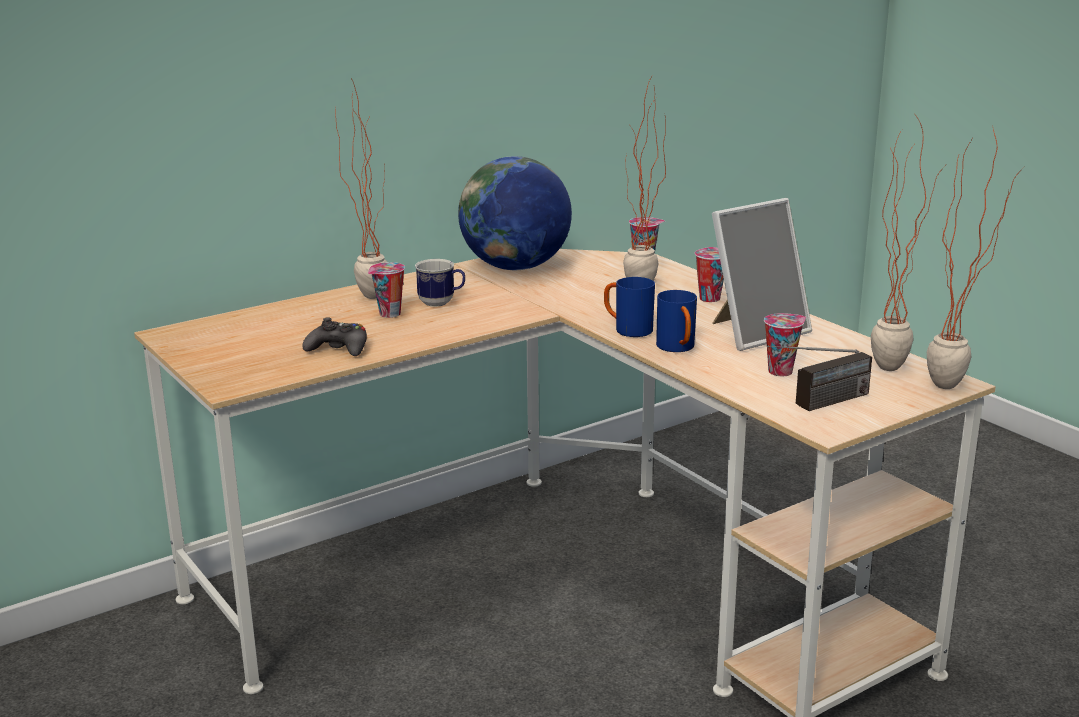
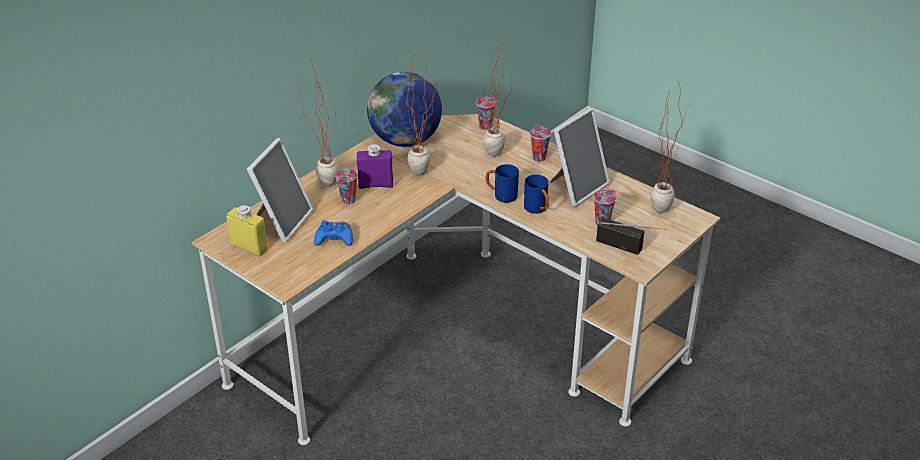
camera: 15 degrees left, 15 degrees up
(208, 345) = (249, 247): none -> yellow bottle
(276, 325) = (281, 221): none -> picture frame
(339, 348) = (334, 239): black game controller -> blue game controller
(441, 303) = (375, 185): mug -> purple bottle
(817, 404) = (631, 248): radio -> radio turned 105 degrees counterclockwise
(958, 388) = (701, 222): potted plant -> potted plant (426, 173)

